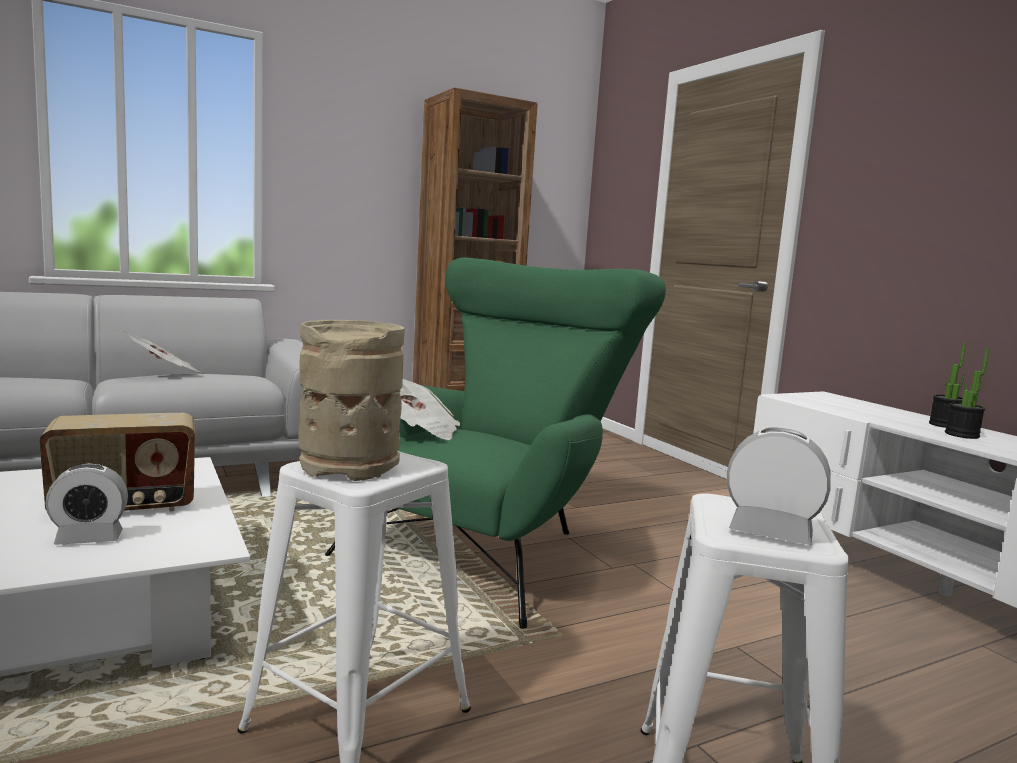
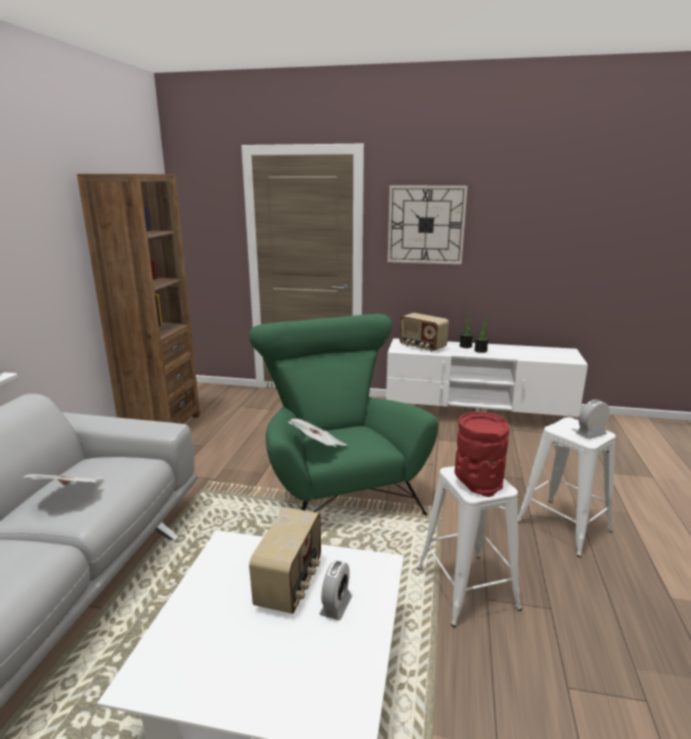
camera: 50 degrees left, 10 degrees up
(350, 465) = (477, 483): beige vase -> red vase
(843, 405) = (422, 347): none -> radio
(912, 163) = (426, 225): none -> wall clock

